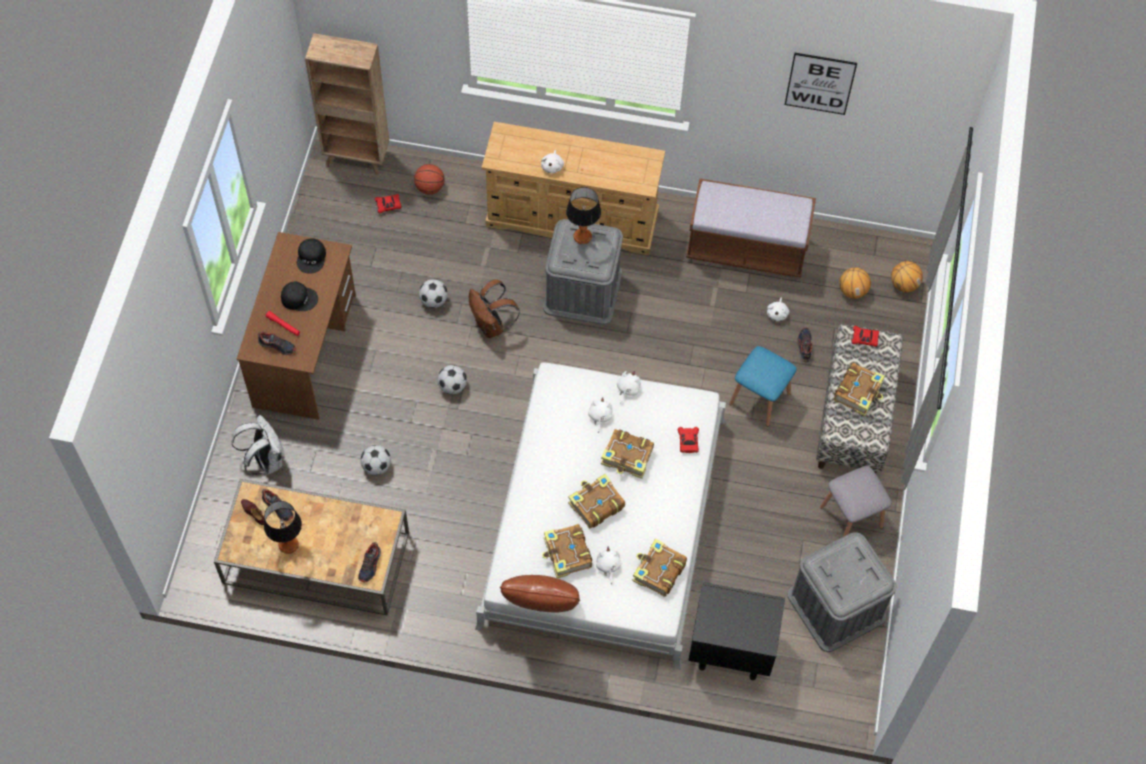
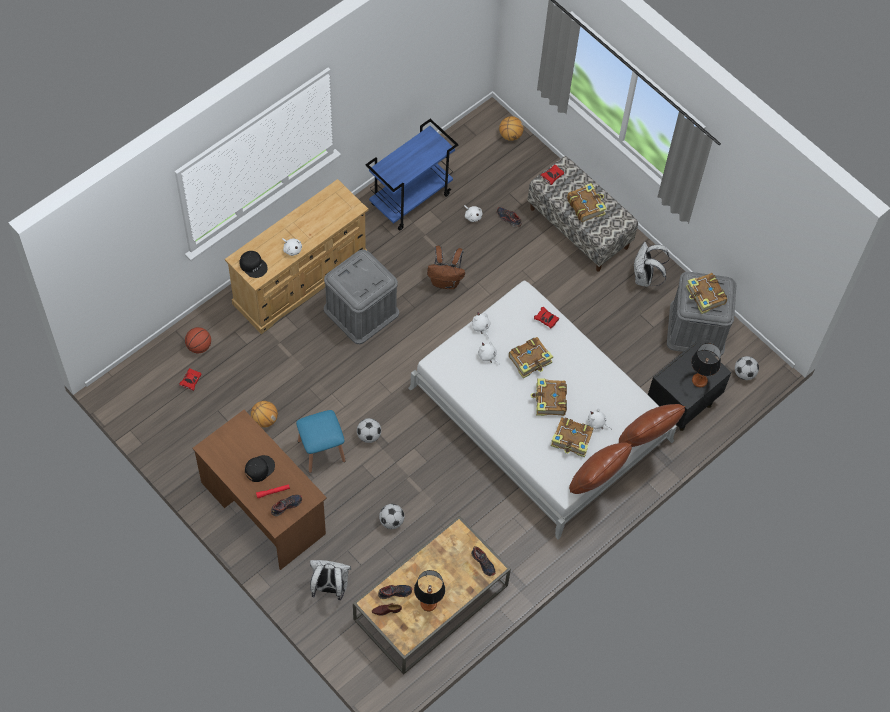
camera: 55 degrees left, 0 degrees up
(312, 258) = (233, 440): black cap -> black cap (253, 265)
(357, 158) = (133, 374): brown bookcase -> none
(434, 301) = (292, 403): football -> football (744, 373)
(491, 326) = (342, 382): brown backpack -> brown backpack (446, 281)
(582, 236) = (350, 273): table lamp -> table lamp (699, 380)
(631, 625) = (647, 438): none -> brown pillow
(658, 571) = (622, 398): book -> book (705, 296)
(746, 248) = (411, 199): brown bench -> blue cart
(760, 398) = (524, 268): blue stool -> blue stool (321, 451)
(820, 83) = (410, 49): picture -> none
(851, 517) = (645, 278): grey stool -> white backpack
(852, 291) = (491, 165): basketball -> basketball (264, 420)

